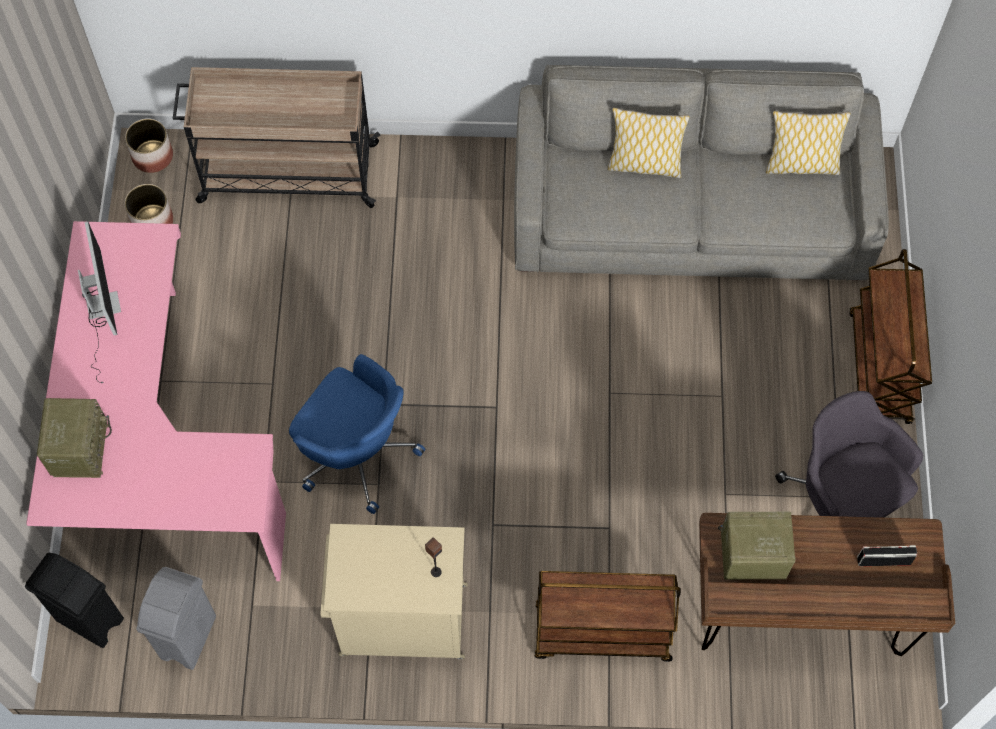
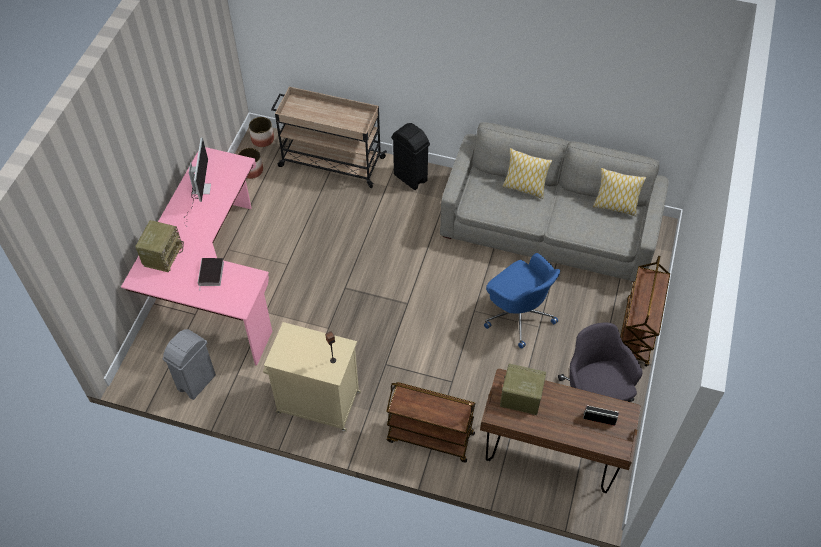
camera: 15 degrees right, 10 degrees down
(89, 618) = (147, 360): black trash can -> black trash can (410, 177)
(176, 463) = (211, 274): none -> book
(356, 452) = (321, 309): blue office chair -> blue office chair (518, 314)

